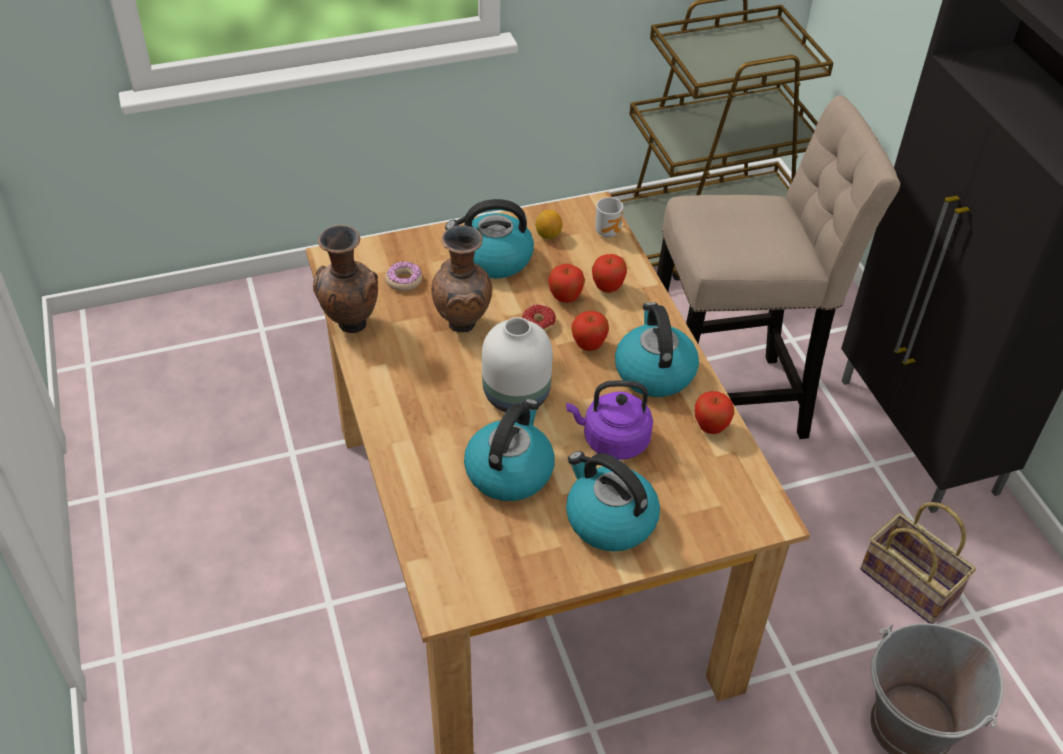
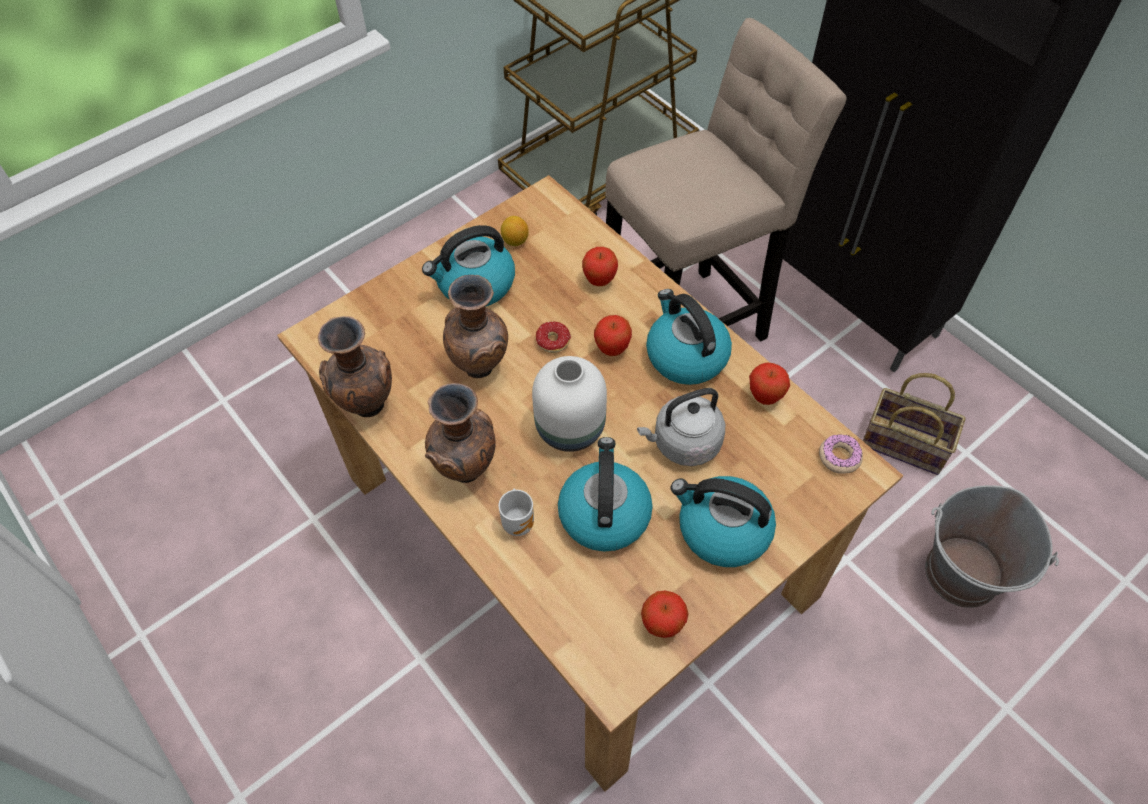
camera: 20 degrees left, 10 degrees up
(404, 280) = (397, 338): donut -> donut (839, 457)
(408, 401) = (467, 472): none -> brown vase
(565, 298) = (565, 305): apple -> apple (662, 625)
(609, 232) = (571, 219): mug -> mug (519, 522)
(612, 440) = (683, 443): purple kettle -> grey kettle

